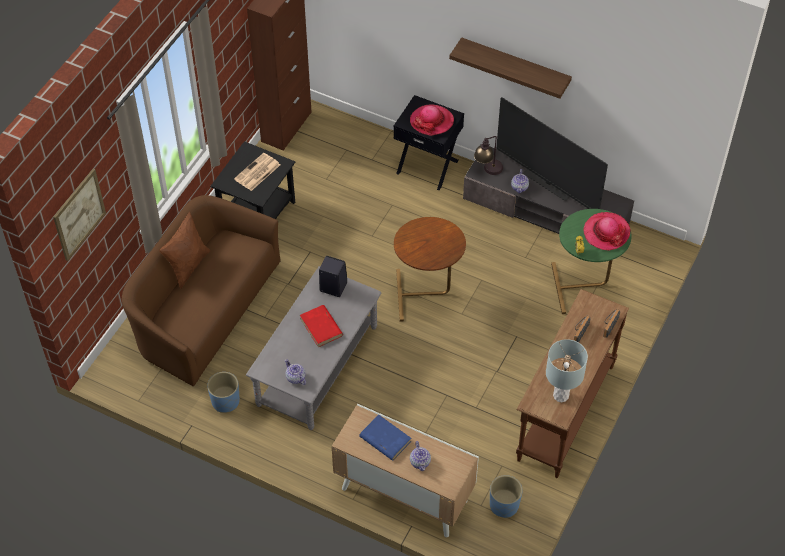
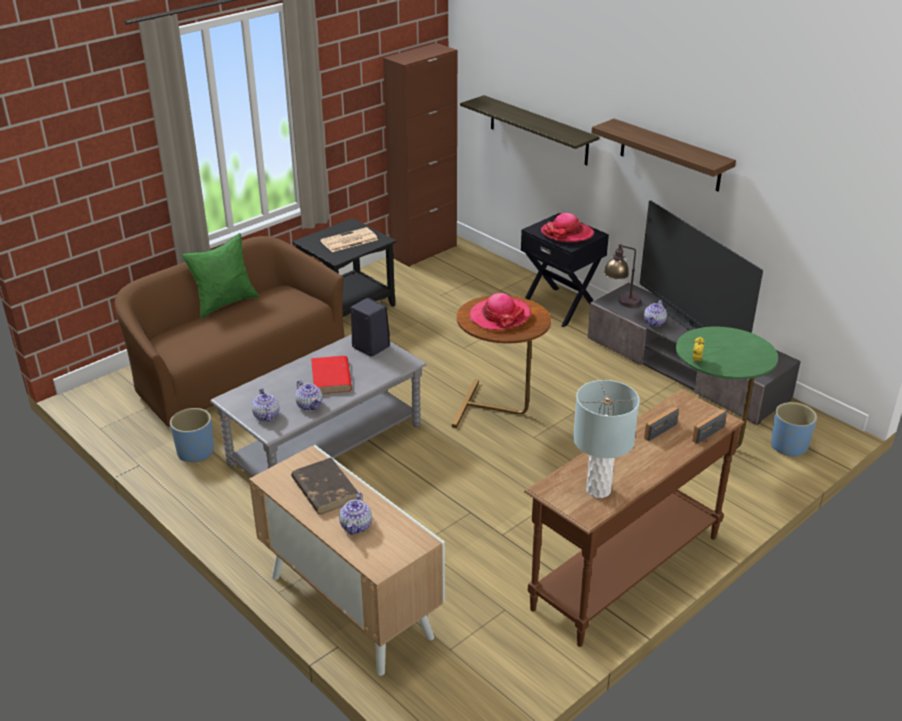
camera: 20 degrees right, 20 degrees down
(79, 214) = (74, 148): picture -> none
(188, 266) = (225, 303): brown pillow -> green pillow
(321, 358) = (310, 405): none -> teapot
(384, 439) = (324, 489): blue book -> brown book
(387, 35) = (538, 130): none -> shelf
(504, 505) = (484, 659): blue planter -> blue planter (789, 446)
(606, 232) = (742, 351): hat -> hat (500, 316)

